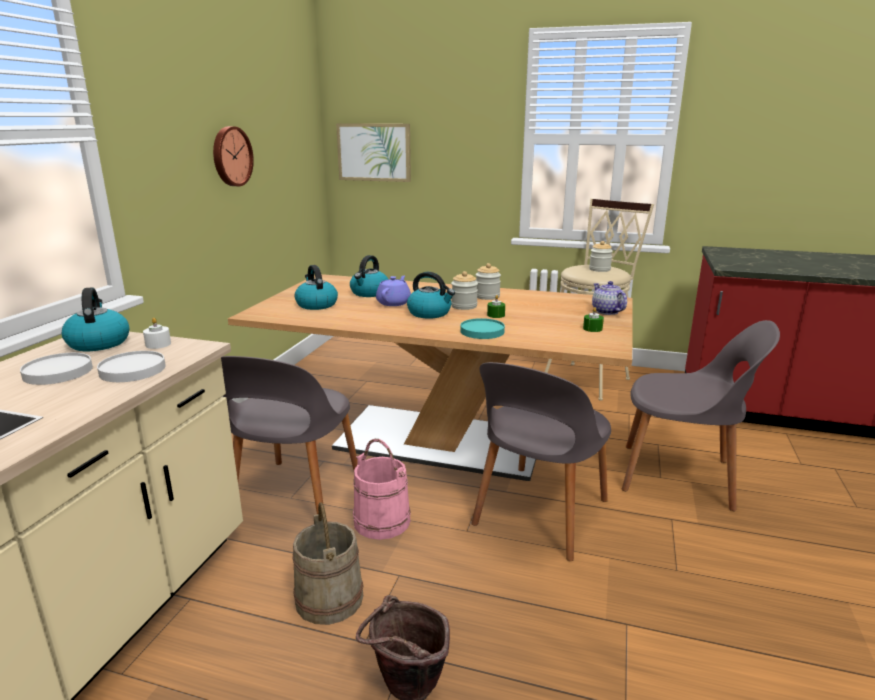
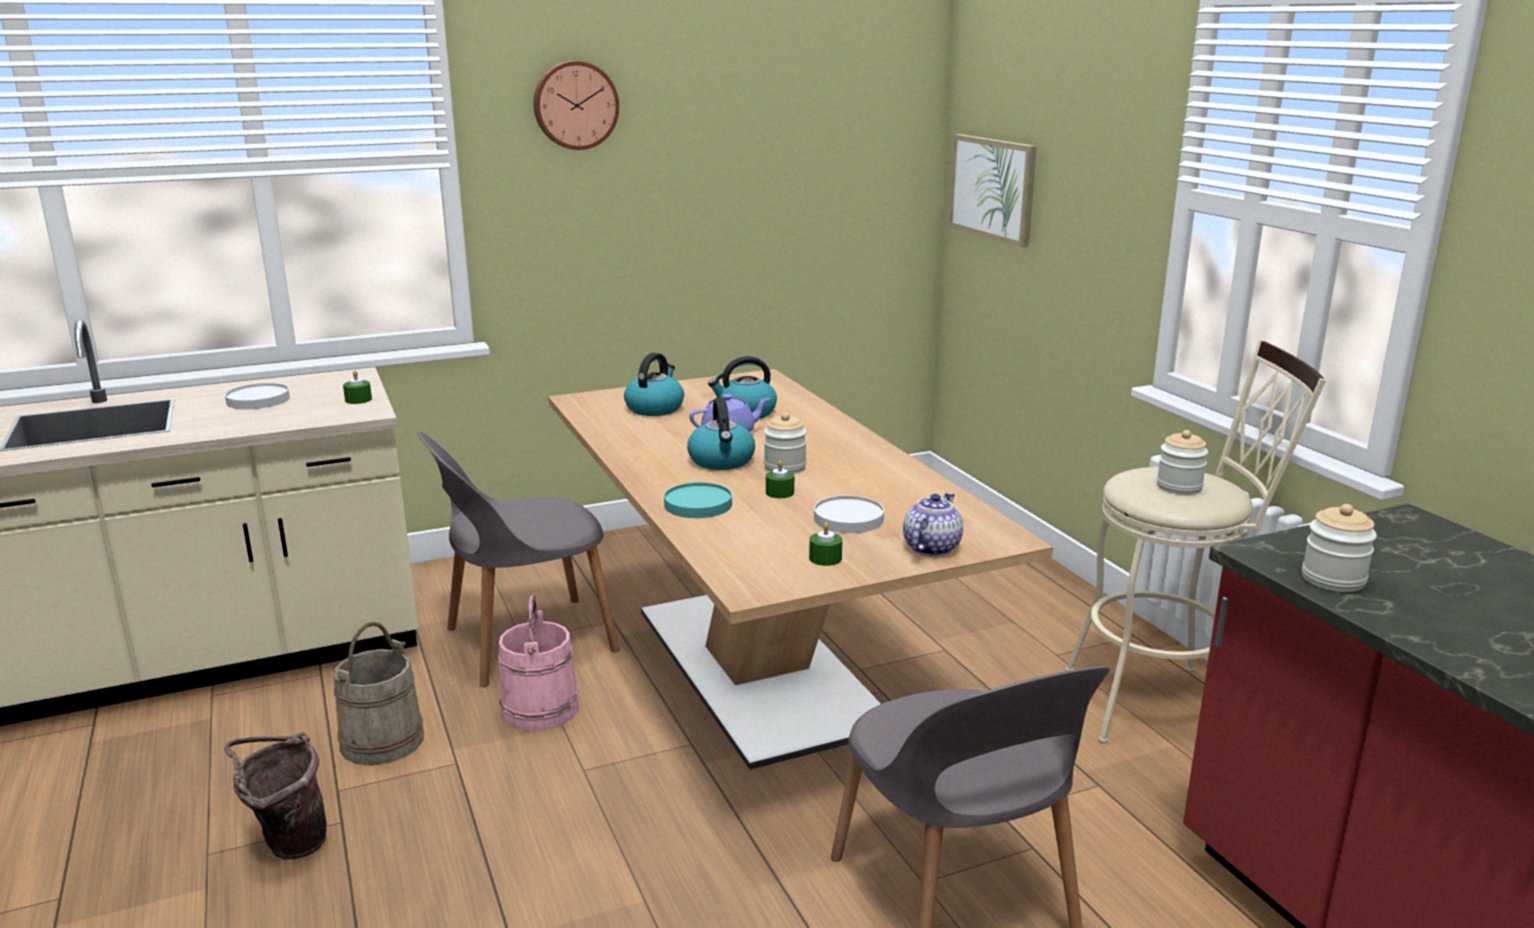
camera: 50 degrees right, 0 degrees up
(98, 343) = (338, 384): kettle -> none
(132, 370) = (287, 416): white plate -> white plate (848, 518)
(158, 344) = (358, 400): white candle -> green candle
(231, 156) = (697, 184): wall clock -> wall clock (575, 105)
(487, 296) = (855, 466): jar -> jar (1333, 579)
(539, 514) = (679, 808): grey chair -> none

